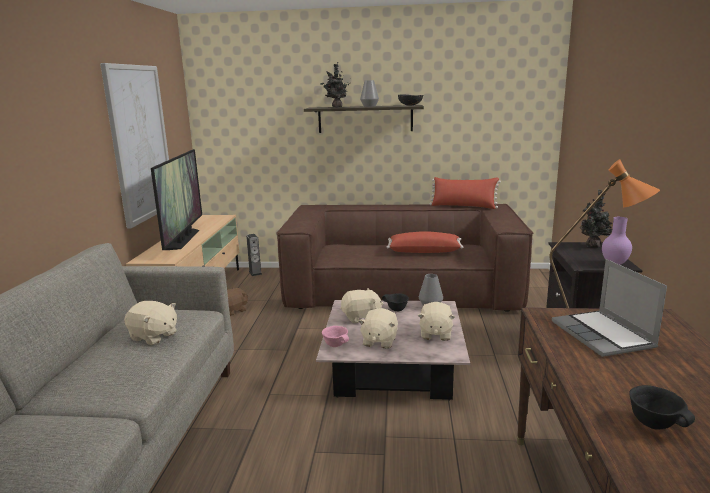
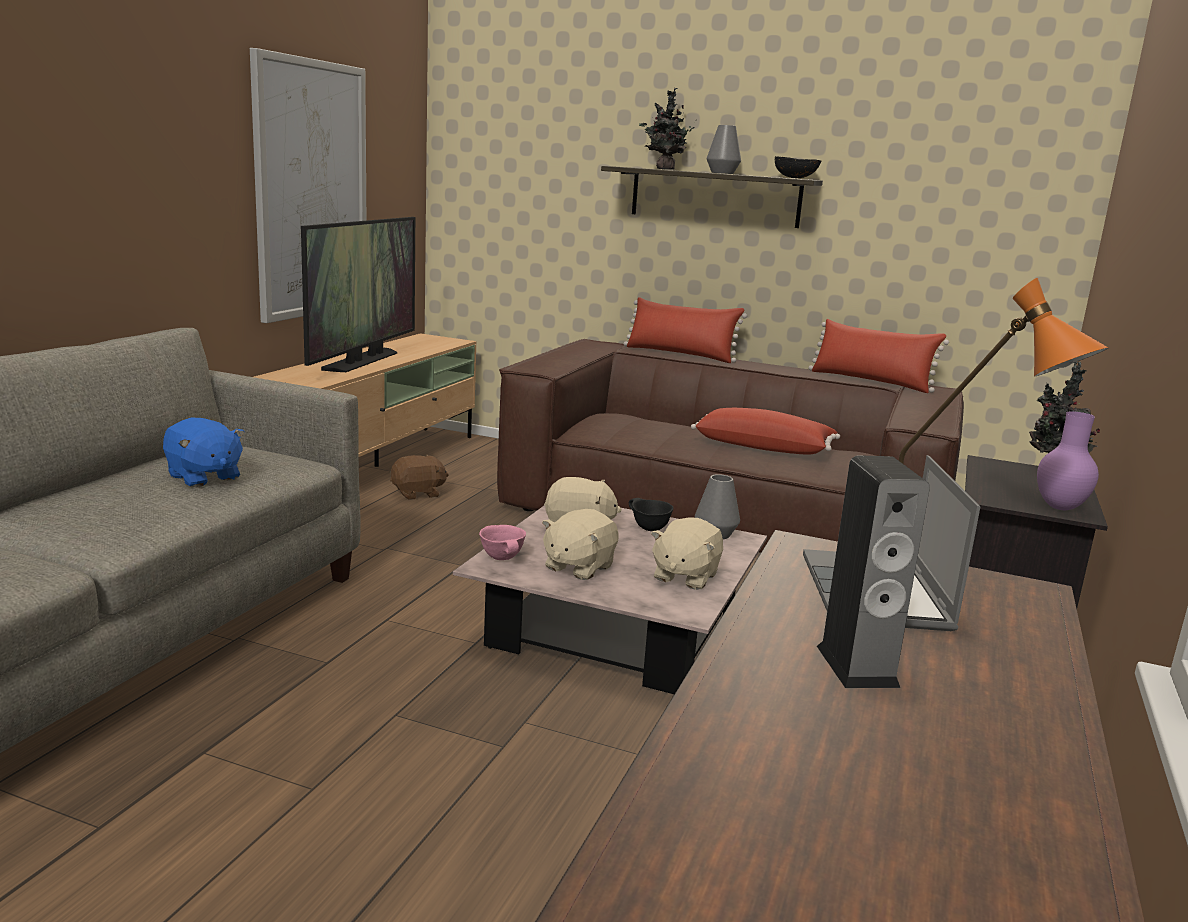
camera: 15 degrees right, 0 degrees up
(153, 336) = (203, 477): beige plush toy -> blue plush toy
(255, 273) = (493, 446): speaker -> speaker (857, 666)
(359, 206) = (680, 354): none -> red pillow
(655, 424) = (802, 730): black bowl -> none

